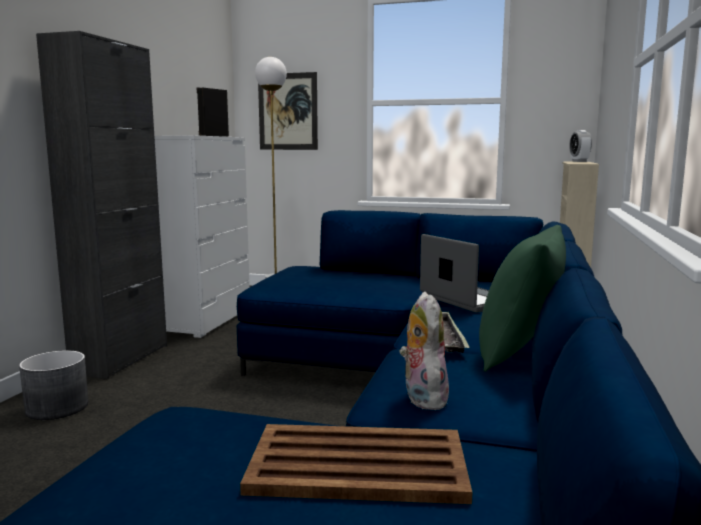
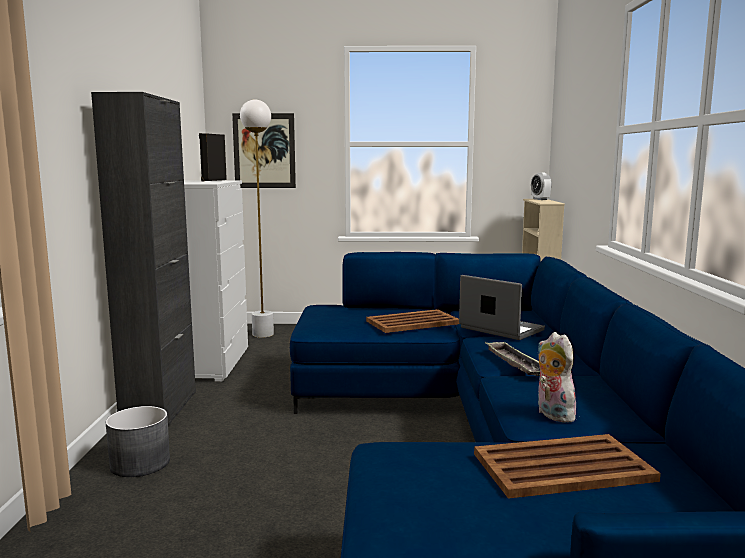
camera: 15 degrees left, 0 degrees up
(374, 287) = (412, 322): none -> brown tray
(520, 354) = (585, 373): green pillow -> none

